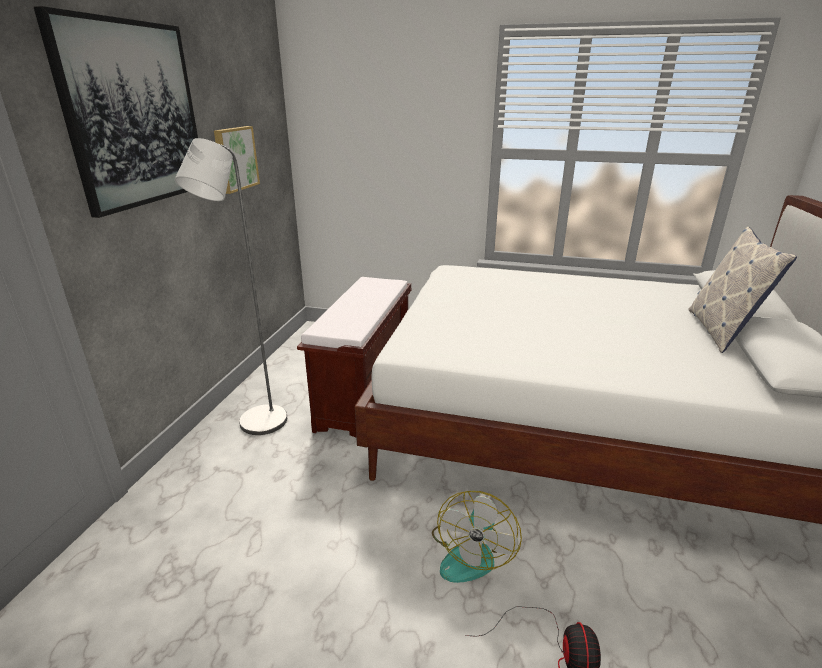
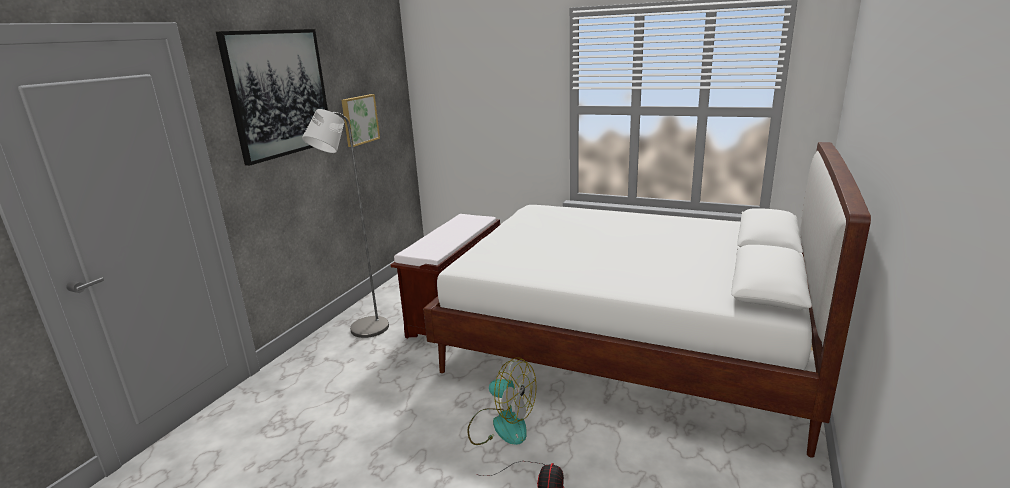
camera: 10 degrees right, 5 degrees down
(471, 553) = (501, 425): fan -> fan turned 90 degrees counterclockwise
(721, 331) = (735, 258): pillow -> none

